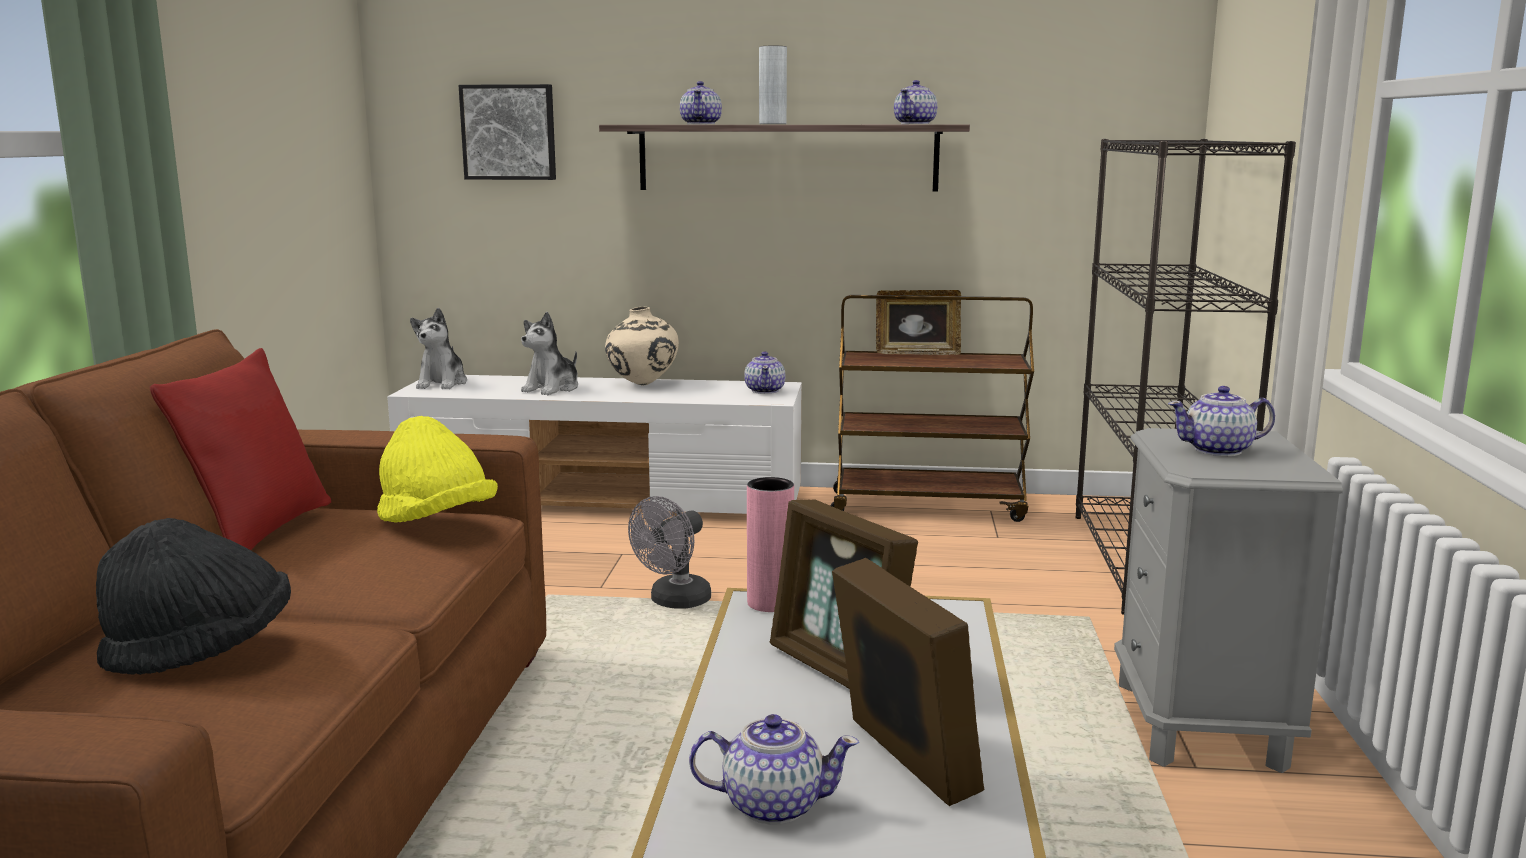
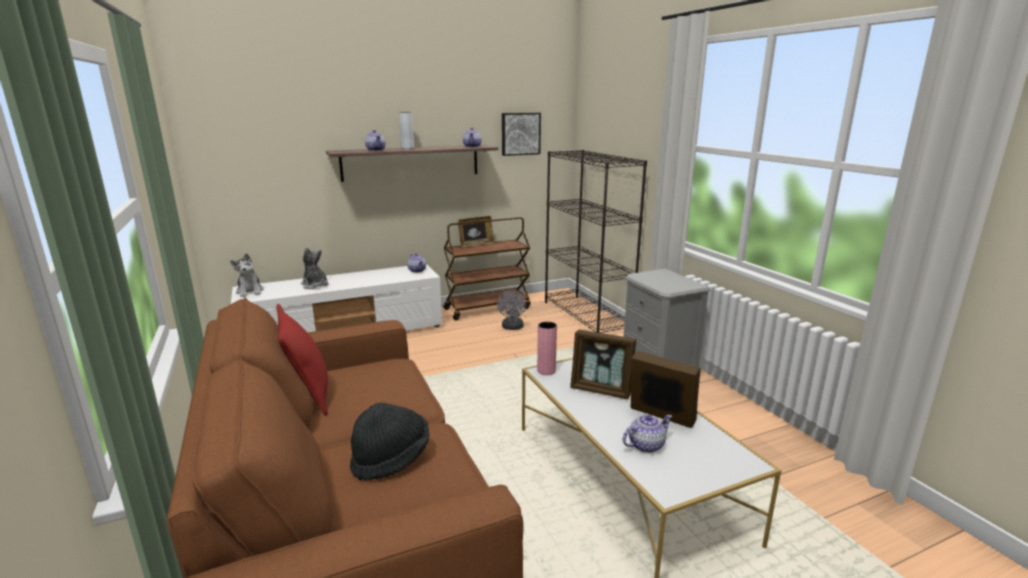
camera: 30 degrees left, 5 degrees up
(436, 522) = (388, 369): yellow hat -> none
(509, 132) = (266, 156): picture -> picture (520, 134)
(552, 389) = (315, 285): plush toy -> plush toy turned 135 degrees clockwise
(643, 385) = (357, 276): beige vase -> none
(674, 602) = (433, 376): grey fan -> grey fan (512, 328)
(1219, 450) = (662, 280): teapot -> none

